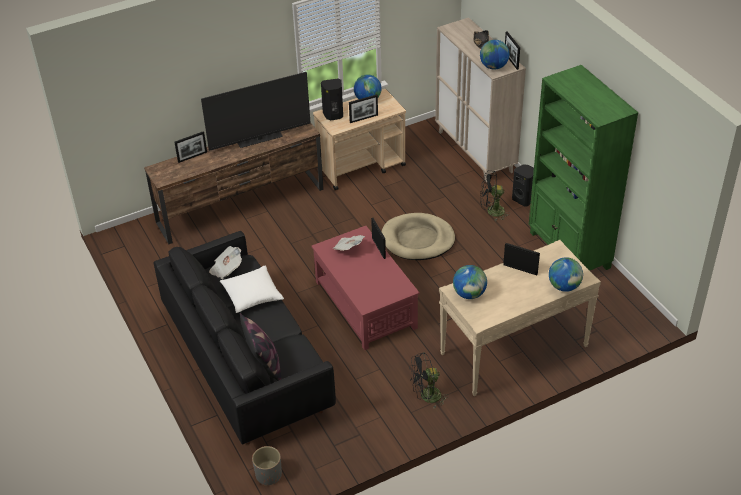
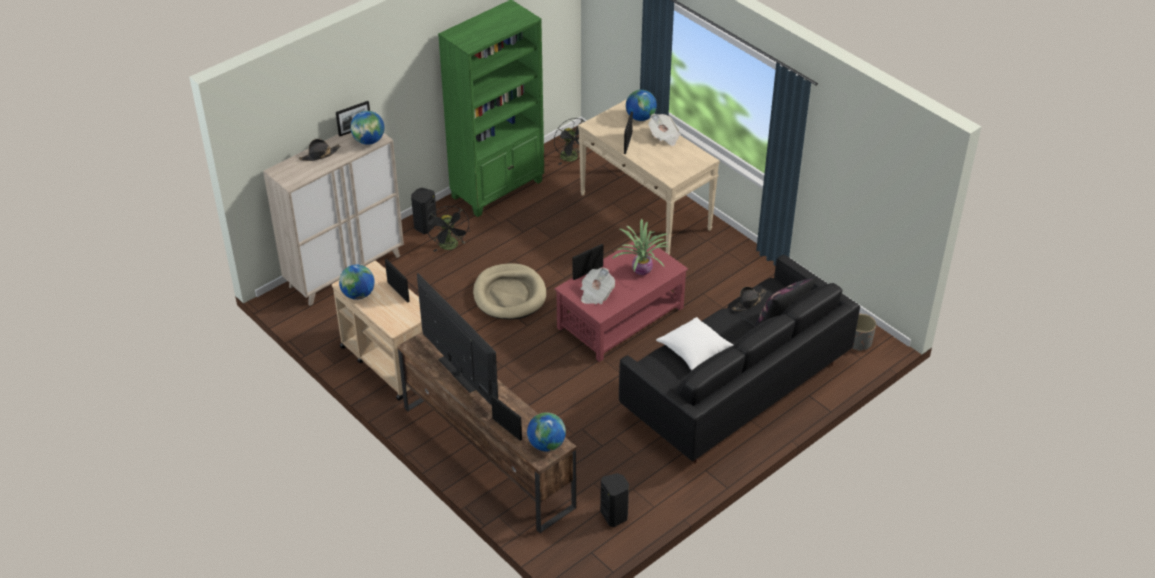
camera: 105 degrees left, 0 degrees up
(226, 269) = (662, 380): newspaper -> newspaper (664, 137)
(297, 346) = (748, 302): none -> black hat
(333, 115) = (396, 318): black speaker -> black speaker (615, 515)
(370, 283) = (642, 270): none -> potted plant
(426, 397) = (724, 258): black fan -> black fan (572, 158)
(469, 294) = (672, 169): globe -> globe (546, 444)

